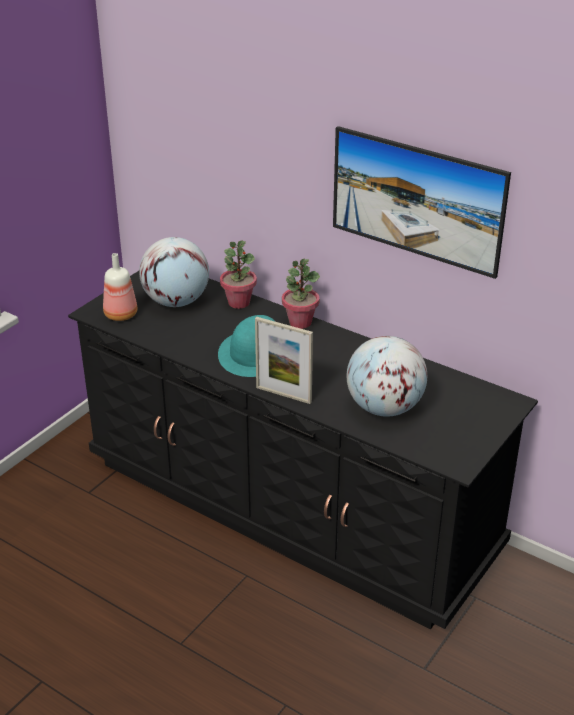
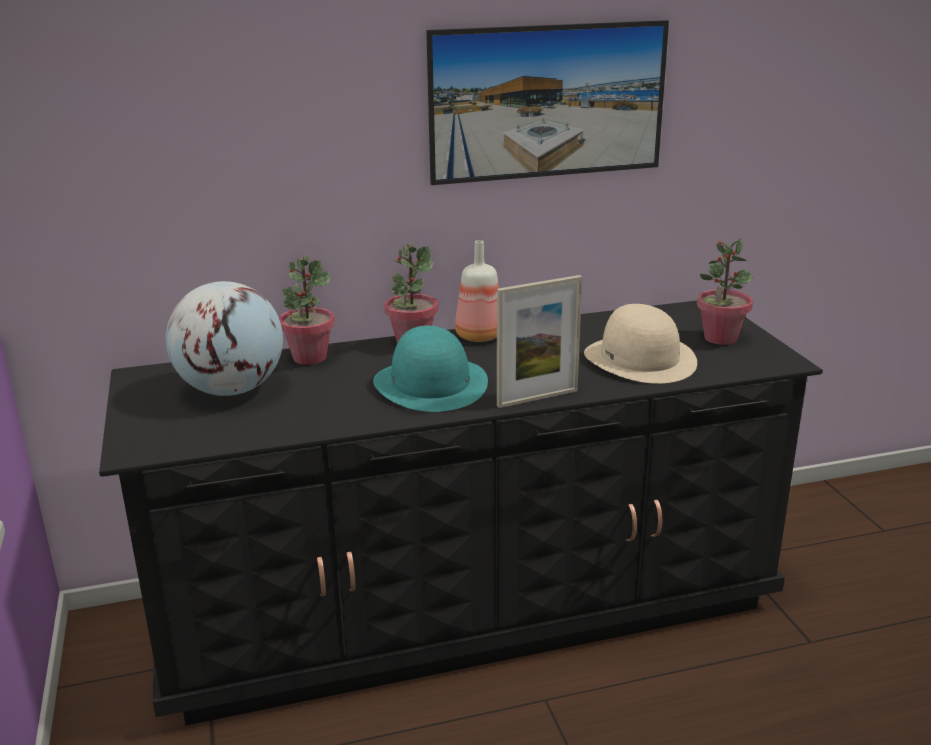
camera: 50 degrees left, 10 degrees down
(119, 315) = (182, 434): bottle -> bottle (478, 337)
(384, 408) = (640, 359): globe -> beige hat
(462, 426) = (720, 338): none -> potted plant

